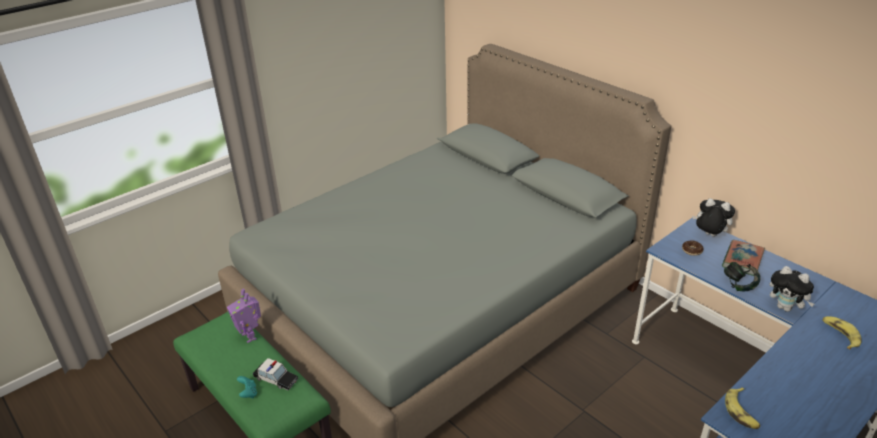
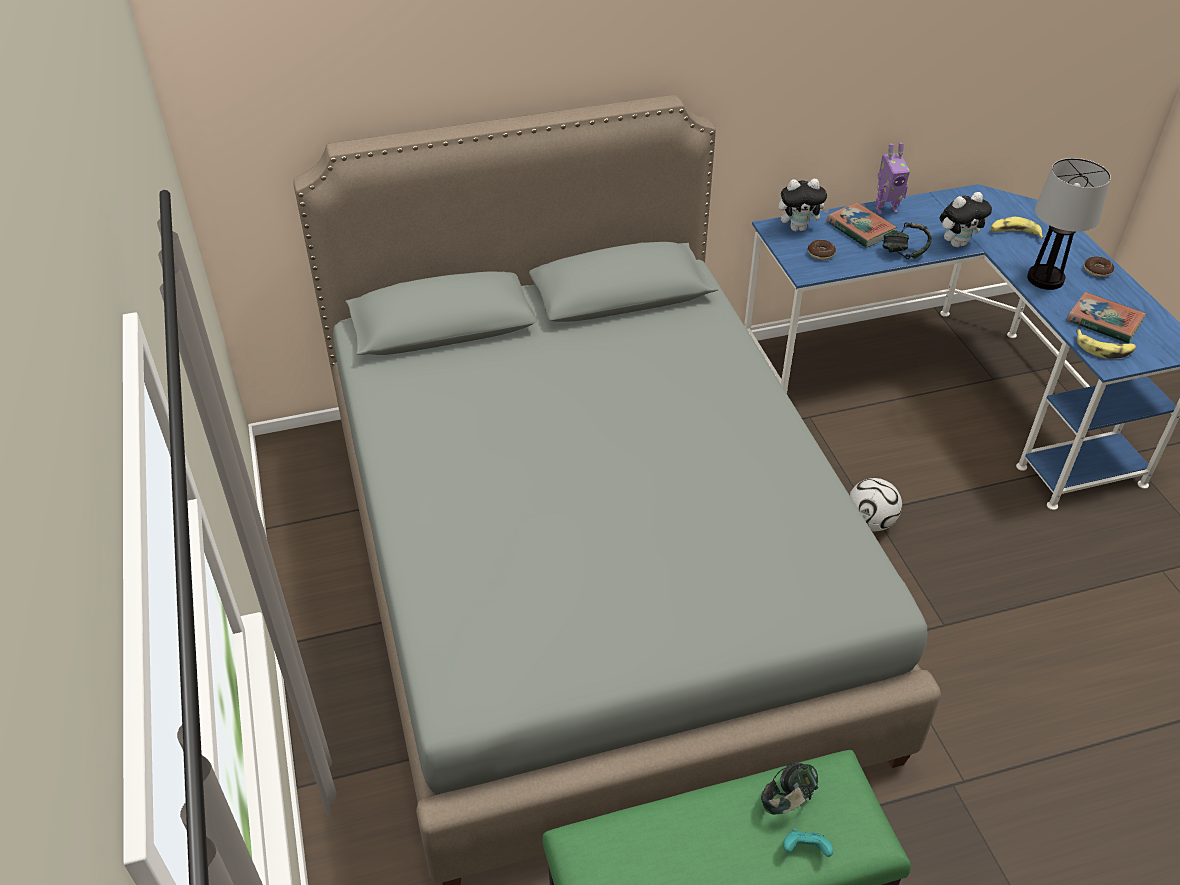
camera: 65 degrees left, 10 degrees up
(250, 336) = (657, 815): toy robot -> toy robot (885, 209)
(276, 379) = (787, 801): toy car -> headphones
(573, 412) = (870, 522): none -> football
(709, 235) = (799, 228): plush toy -> plush toy turned 150 degrees counterclockwise
(780, 407) = (1104, 322): none -> book
(797, 363) = (1045, 279): none -> table lamp
(850, 392) = (1097, 271): none -> donut

